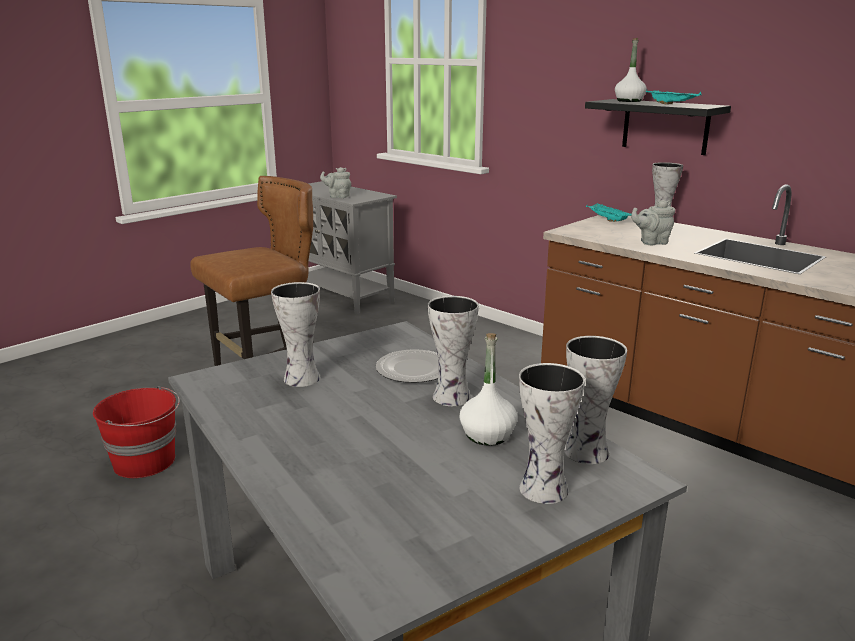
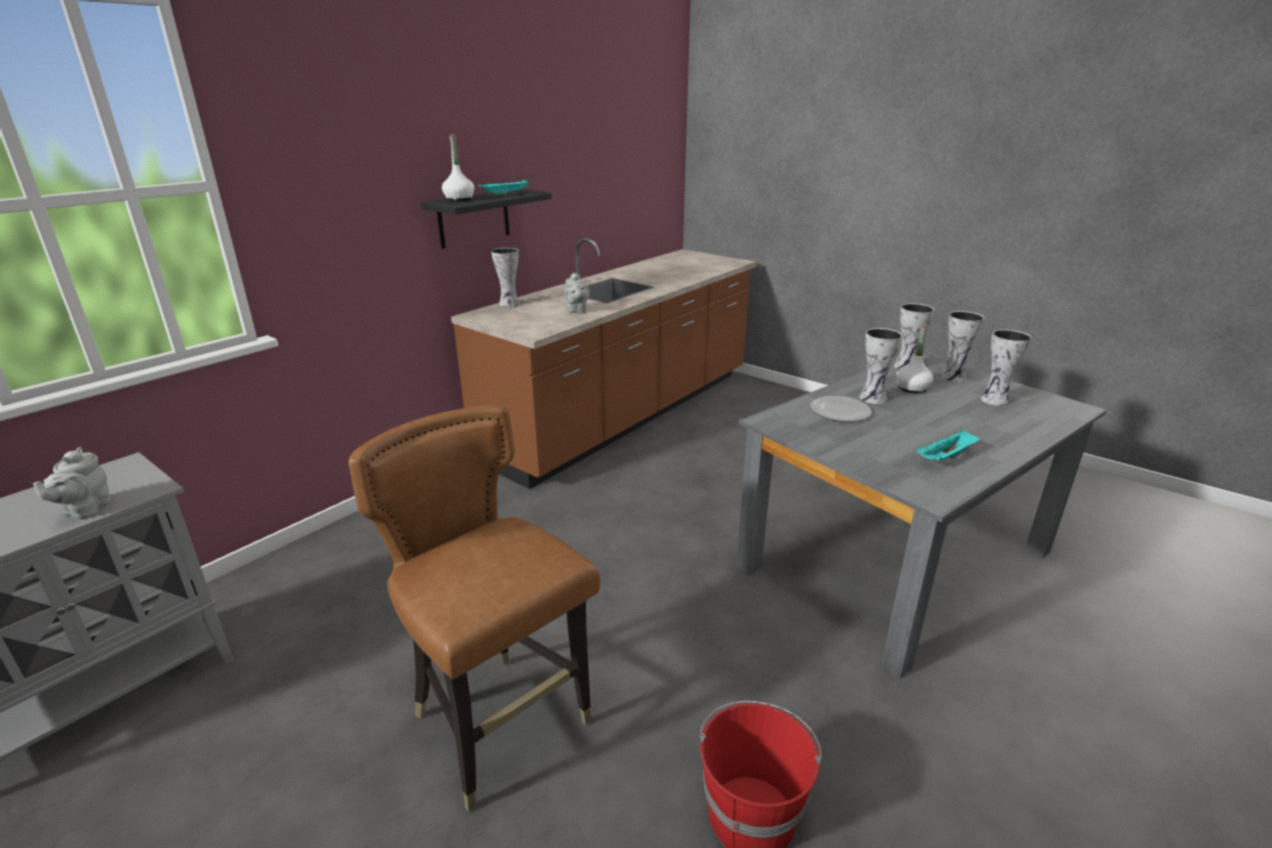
camera: 95 degrees left, 5 degrees up
(300, 378) = (891, 452): vase -> vase (995, 400)
(607, 219) = (490, 318): turquoise tray -> turquoise tray (945, 458)

